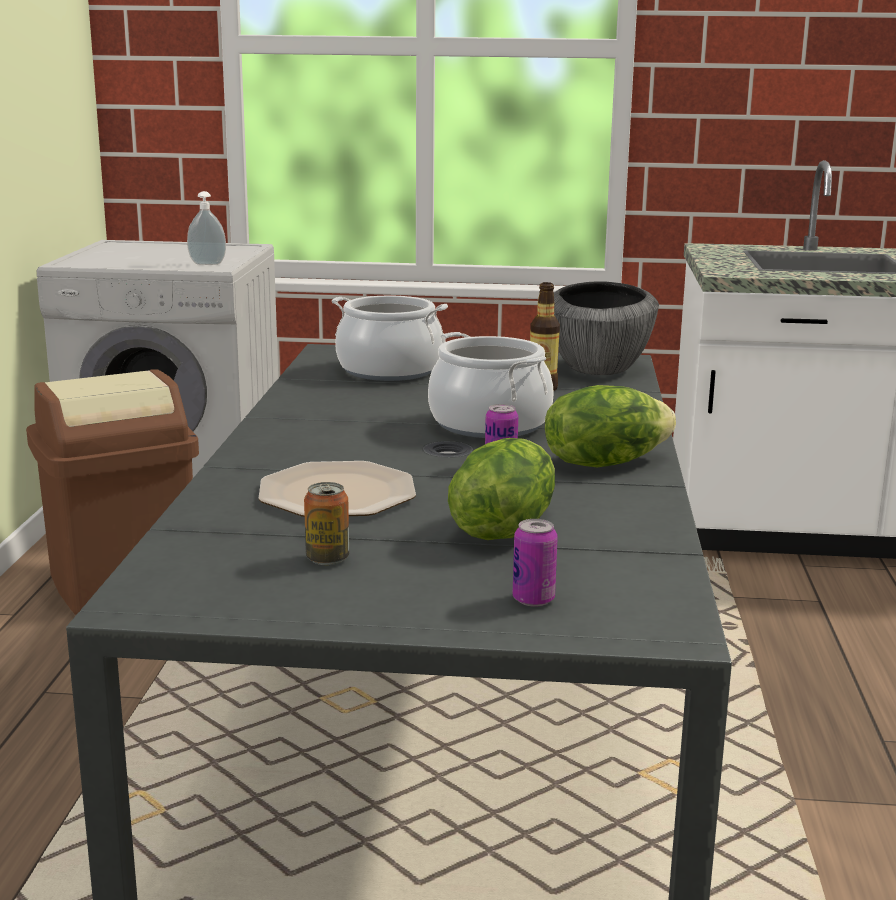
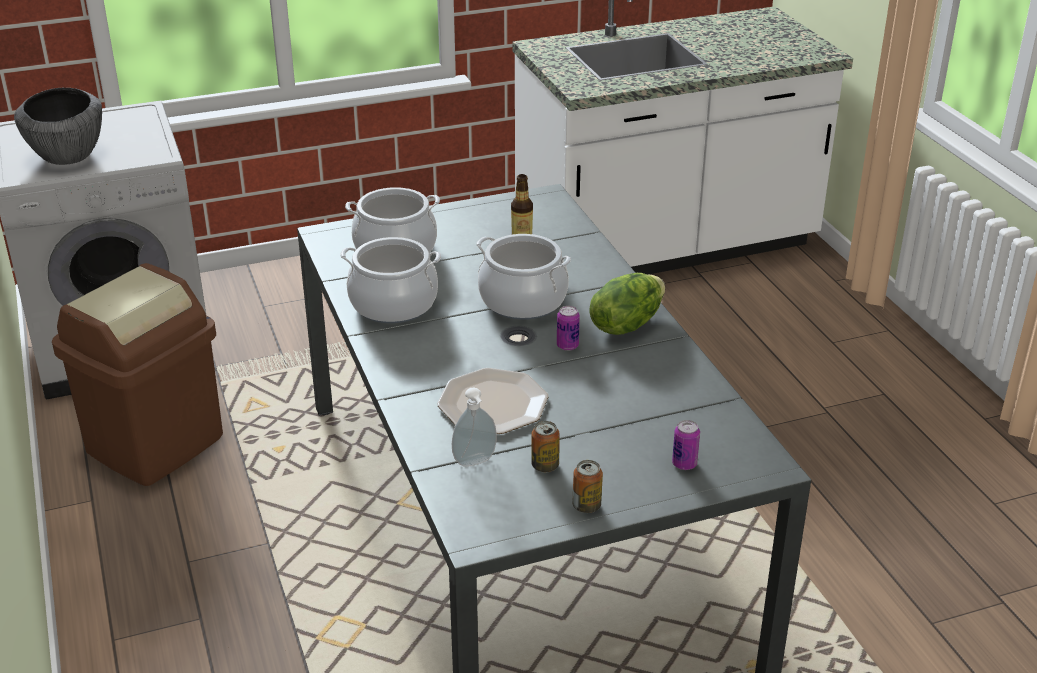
camera: 25 degrees left, 15 degrees up
(207, 264) = (143, 150): soap dispenser -> soap dispenser (475, 462)
(331, 403) = (393, 304): none -> cooking pot
(332, 608) = (586, 506): none -> can
(503, 528) = (619, 407): lettuce -> none
(597, 369) = (539, 213): bowl -> bowl (67, 157)

